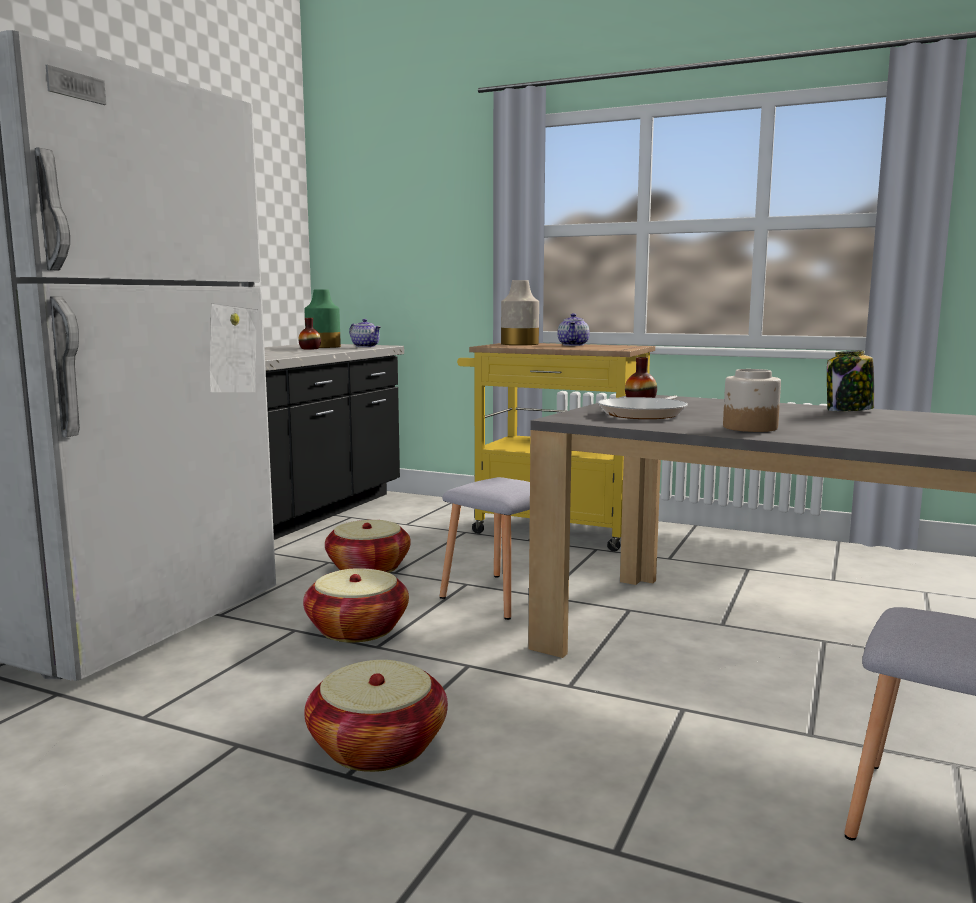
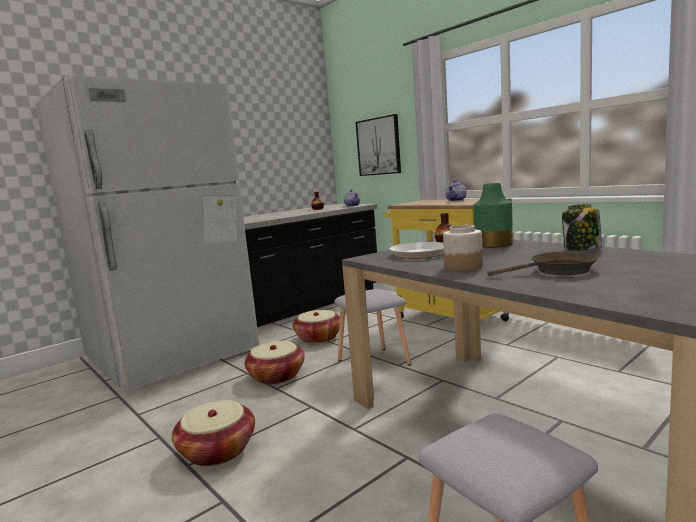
camera: 25 degrees right, 0 degrees up
(323, 347) = (330, 207): green vase -> green vase (494, 244)
(410, 250) = (379, 146): none -> picture
(519, 344) = (425, 201): beige vase -> none
(882, 431) = (557, 271): none -> brown frying pan

